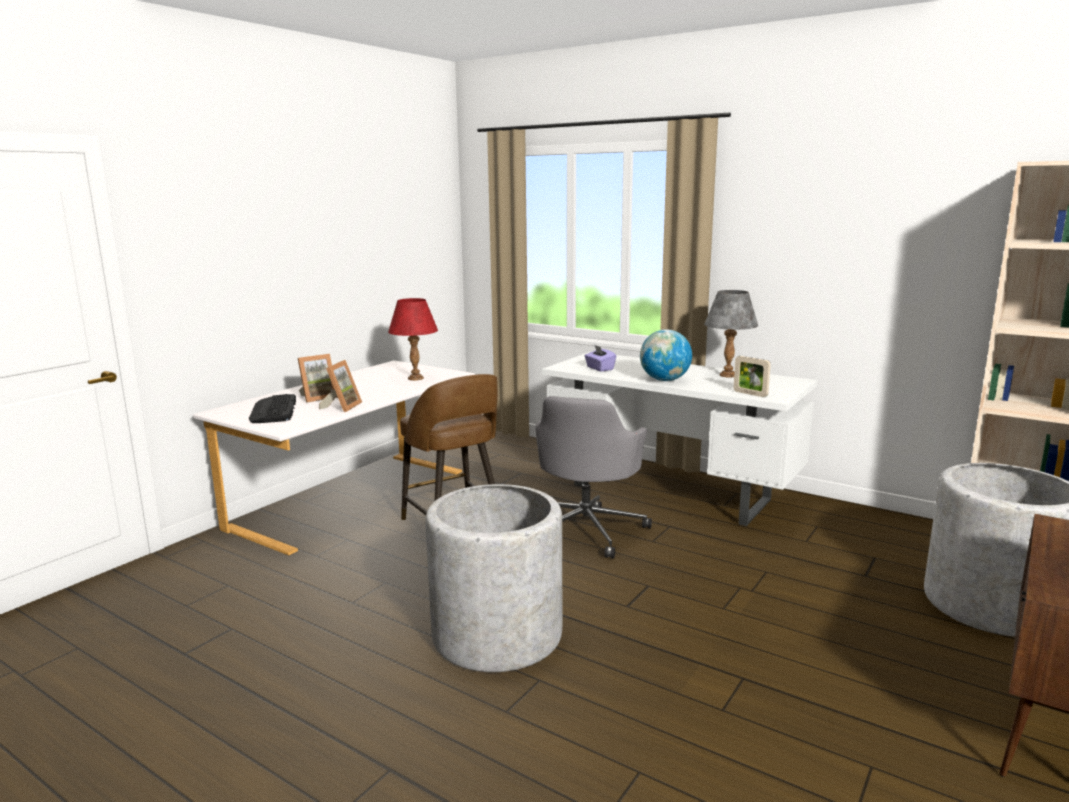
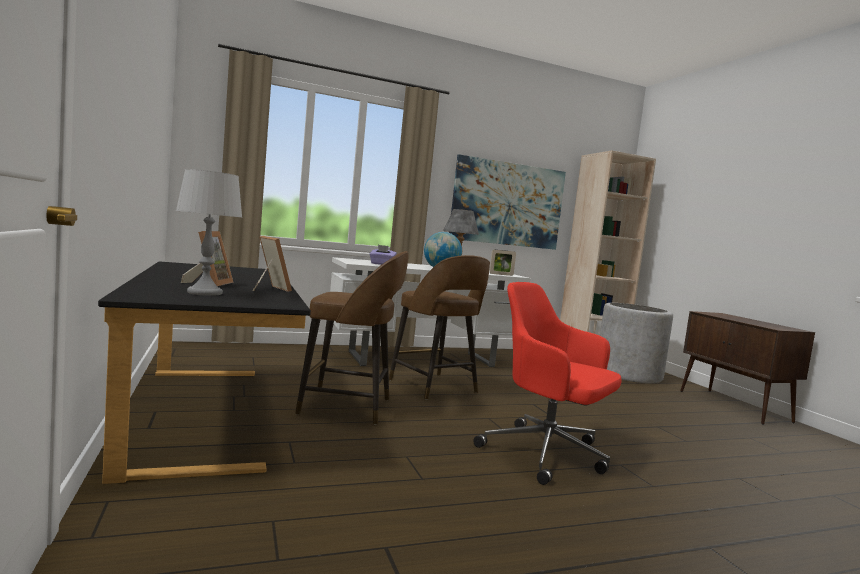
camera: 55 degrees left, 10 degrees down
(274, 410) = (205, 293): keyboard -> grey table lamp
(356, 500) = (209, 412): white desk -> black desk
(415, 378) = (244, 272): red table lamp -> none
(497, 634) = (547, 454): grey planter -> red office chair
(587, 530) = (434, 387): grey office chair -> brown stool
(855, 270) = (507, 204): none -> picture

